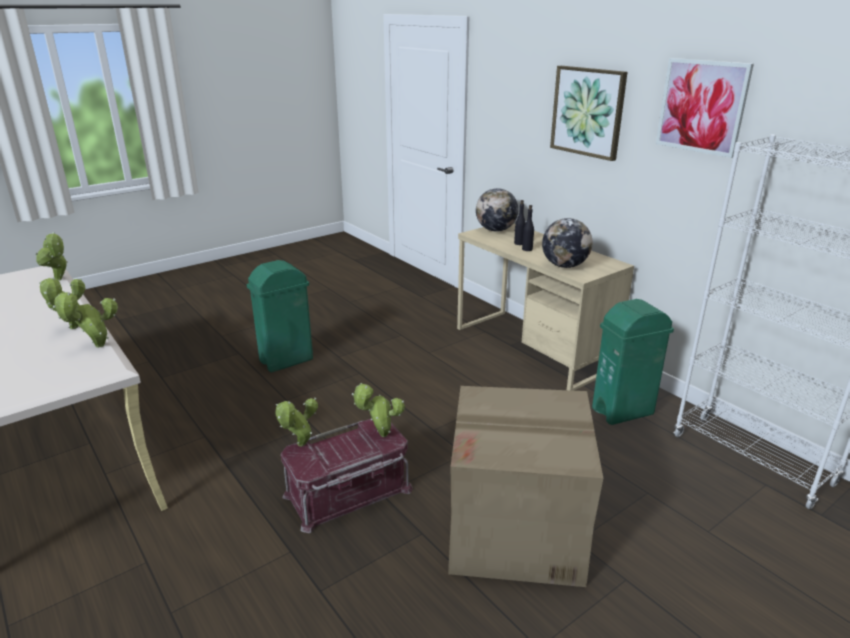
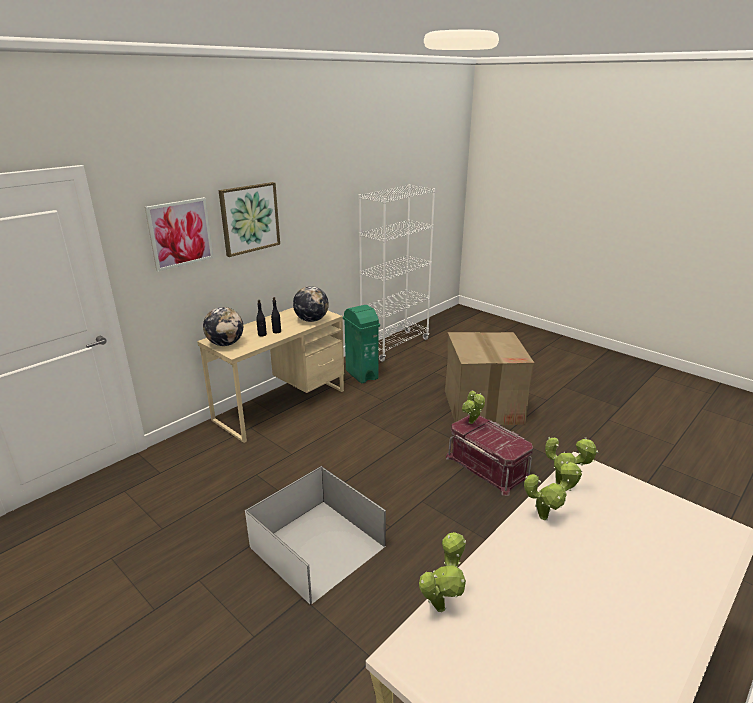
camera: 100 degrees left, 0 degrees up
(285, 360) = (316, 548): green trash can -> white storage box
(299, 446) = (502, 453): potted plant -> none
(702, 106) = (319, 191): picture -> picture (180, 233)

